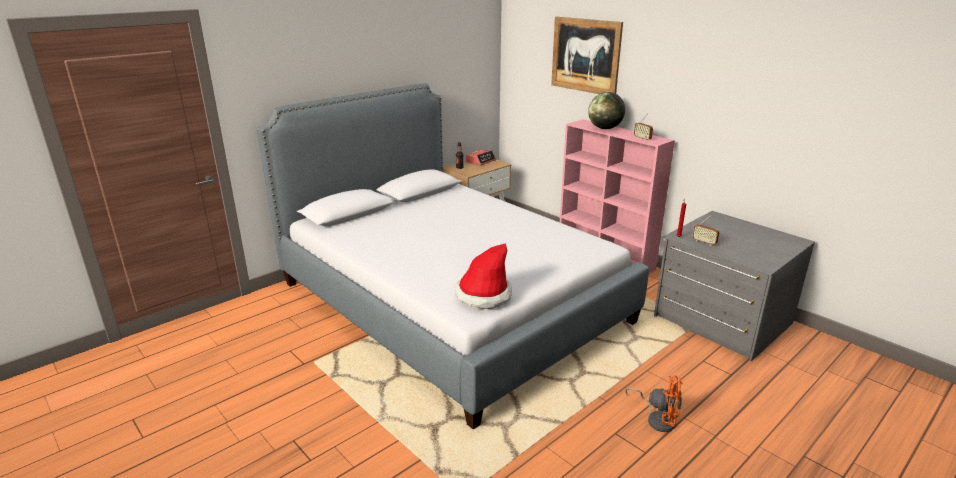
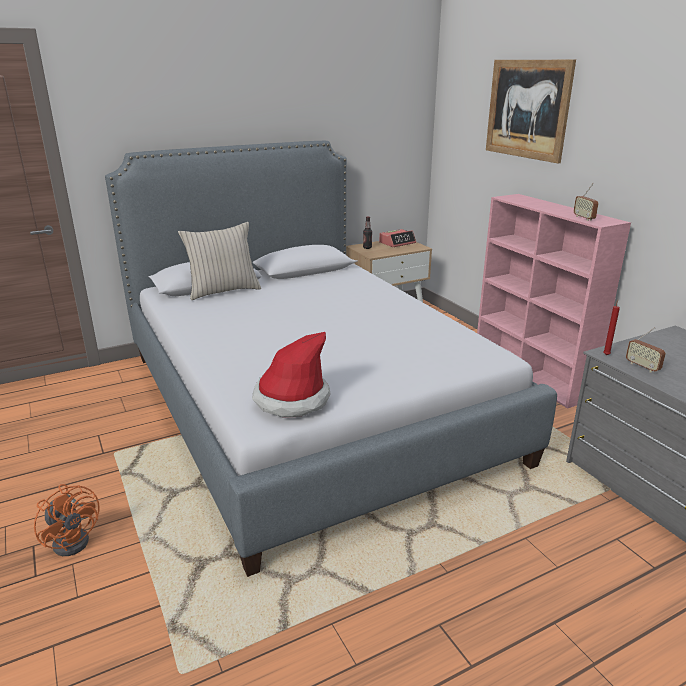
camera: 15 degrees right, 0 degrees up
(366, 217) = (223, 291): none -> beige pillow
(605, 128) = (539, 204): globe -> none
(657, 419) = (512, 615): orange fan -> orange fan (75, 538)

